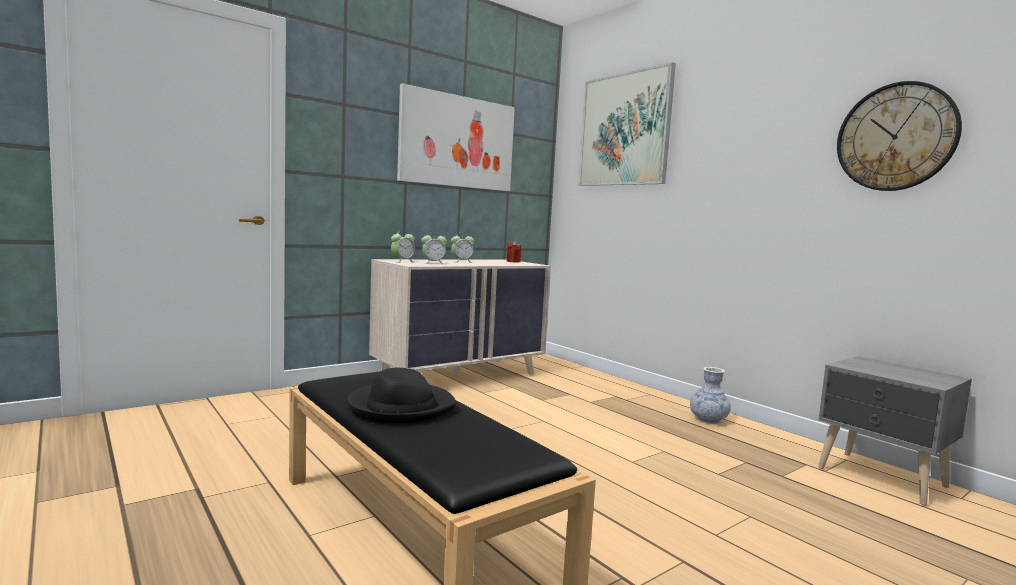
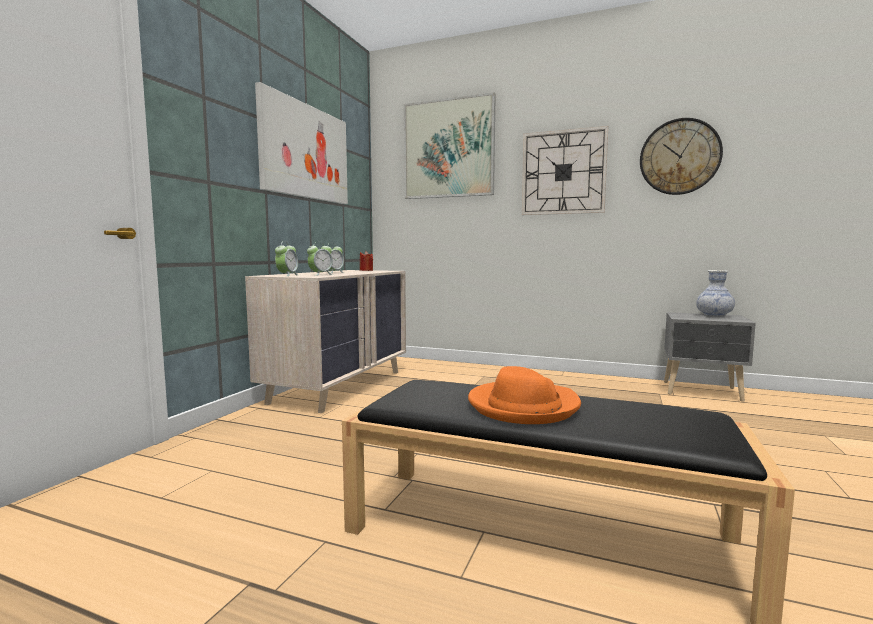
camera: 30 degrees left, 0 degrees up
(401, 407) = (523, 406): black hat -> orange hat
(708, 419) = (565, 379): vase -> vase (714, 315)
(742, 158) = (563, 172): none -> wall clock

